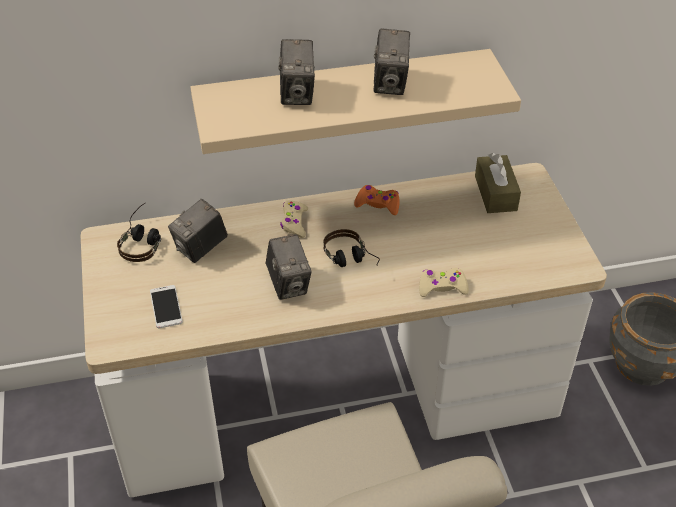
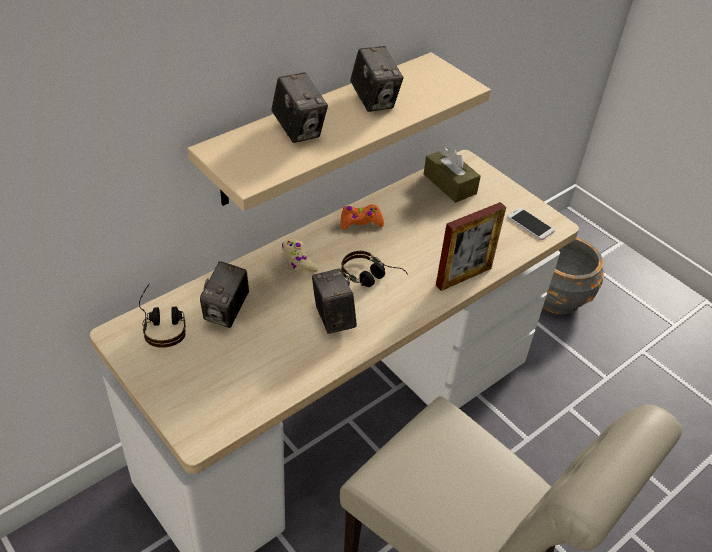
camera: 30 degrees left, 0 degrees up
(166, 307) = (231, 380): phone -> phone (530, 224)
(289, 284) = (333, 318): camera -> camera turned 150 degrees counterclockwise
(442, 287) = (463, 277): beige game controller -> picture frame

